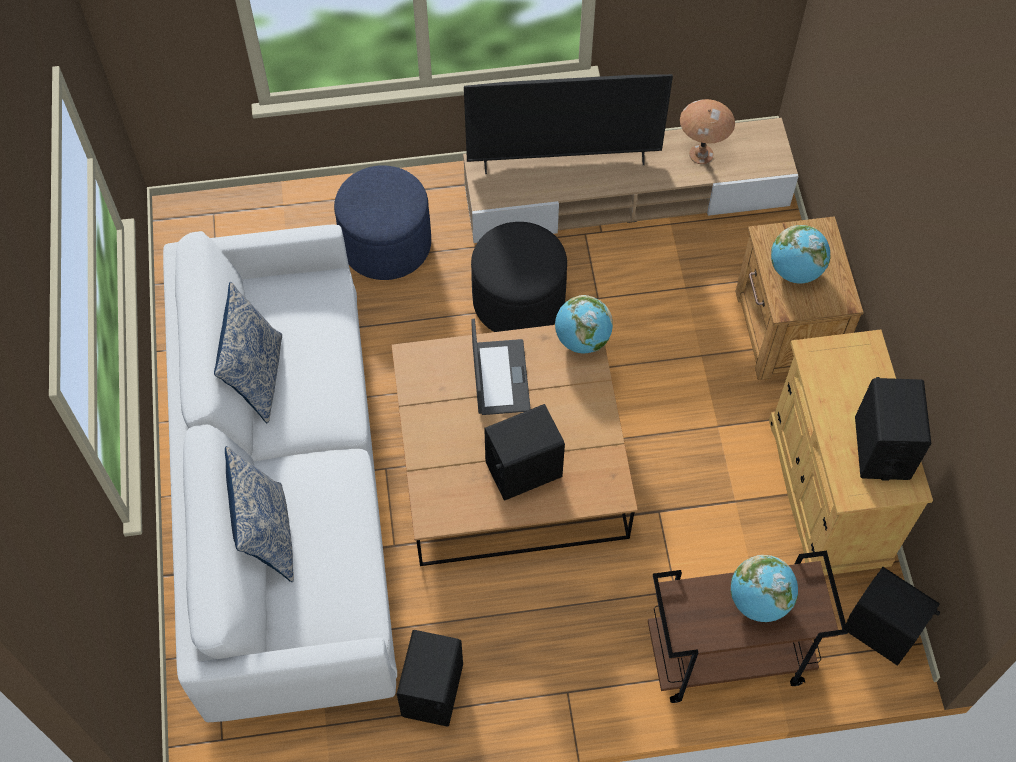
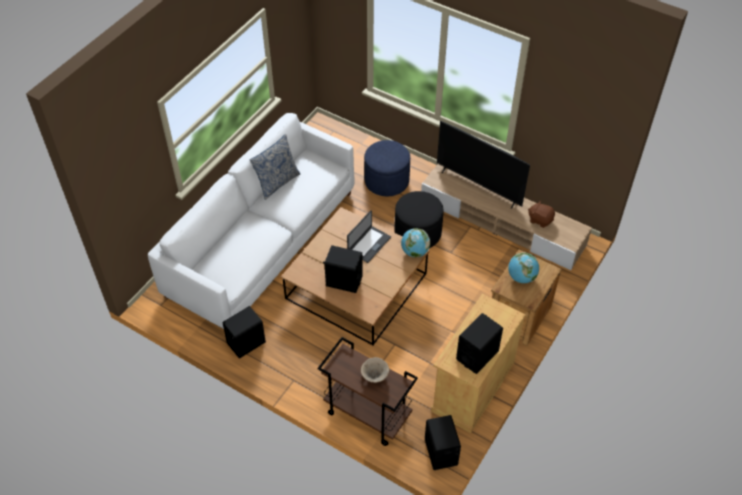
camera: 40 degrees right, 10 degrees down
(267, 535) = (227, 235): pillow -> none
(701, 154) = (540, 220): brown table lamp -> brown plush toy
(759, 600) = (374, 377): globe -> beige bowl

